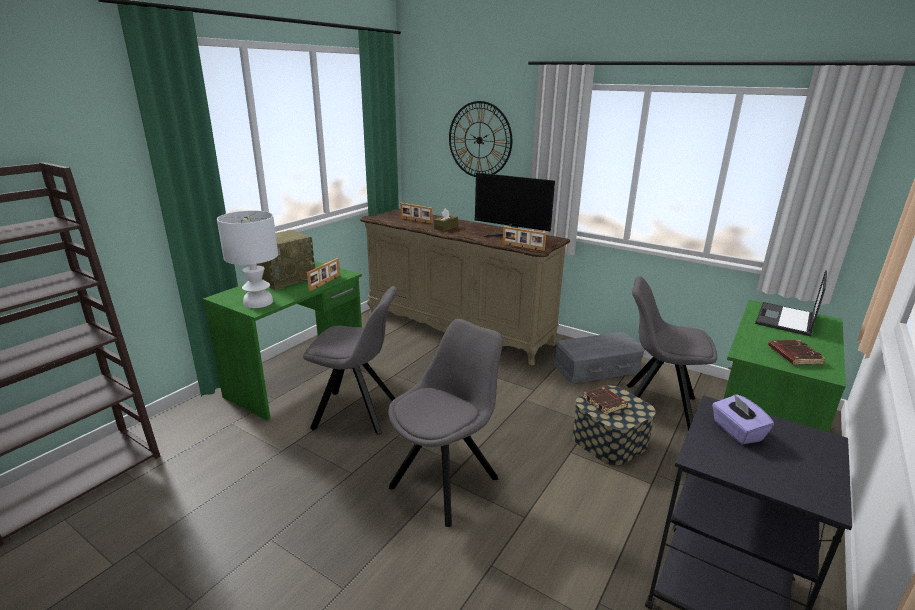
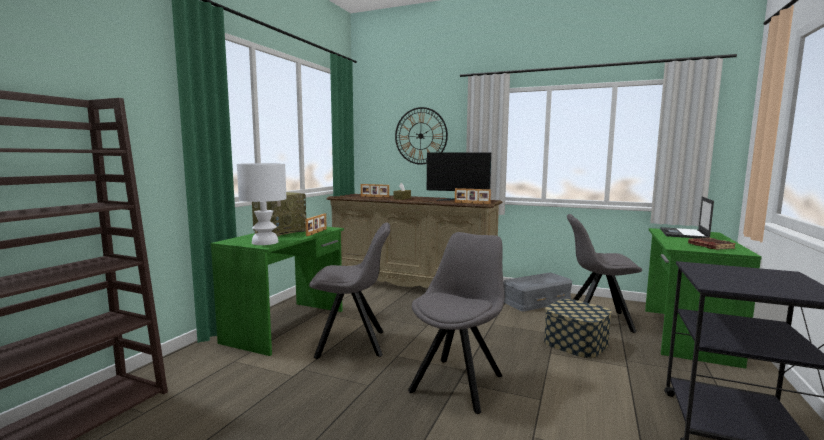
camera: 10 degrees left, 15 degrees down
(605, 403) = (569, 308): brown book -> none
(736, 431) = (722, 273): purple tissue box -> none

